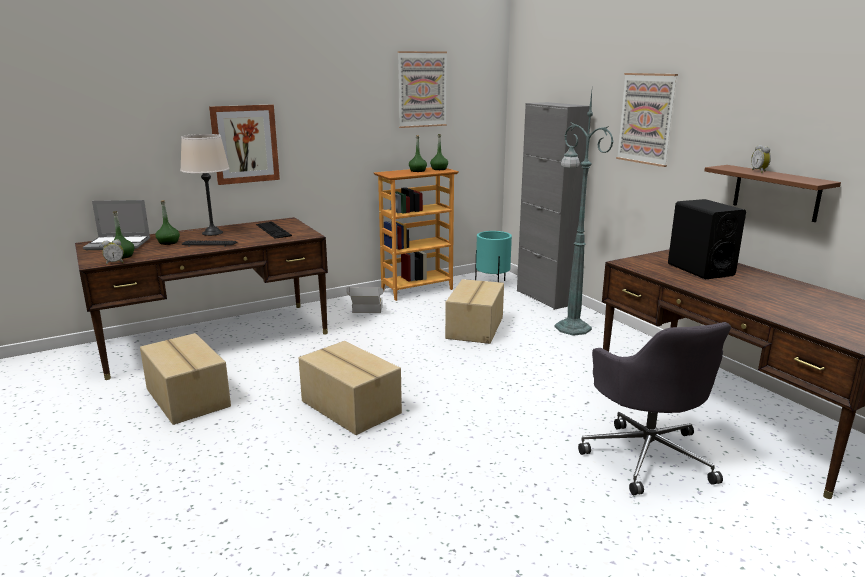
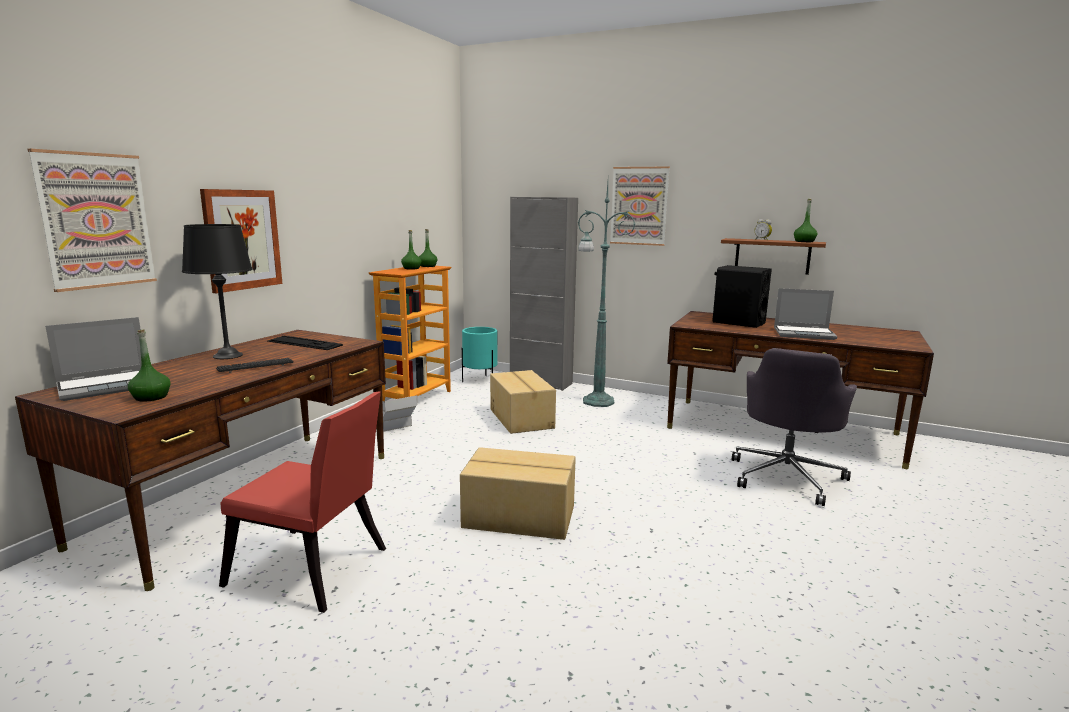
camera: 35 degrees left, 5 degrees down
(115, 263) = (159, 406): alarm clock -> none
(168, 242) = (187, 373): green bottle -> green bottle (804, 241)
(186, 398) = (314, 571): cardboard box -> red chair
(212, 233) = (228, 355): beige table lamp -> black table lamp
(422, 89) = (402, 182): picture -> picture (96, 220)
(647, 455) = (786, 477): grey office chair -> grey office chair turned 75 degrees clockwise
(747, 297) = (804, 334): none -> laptop

